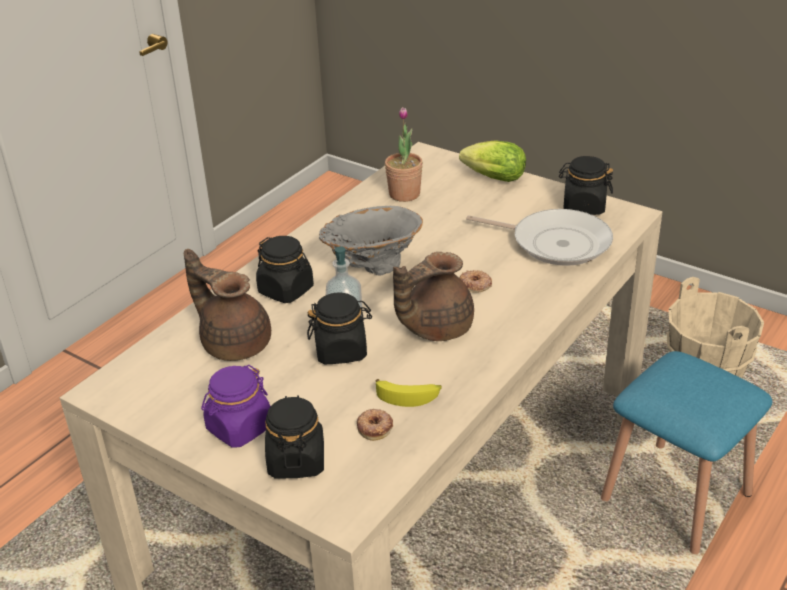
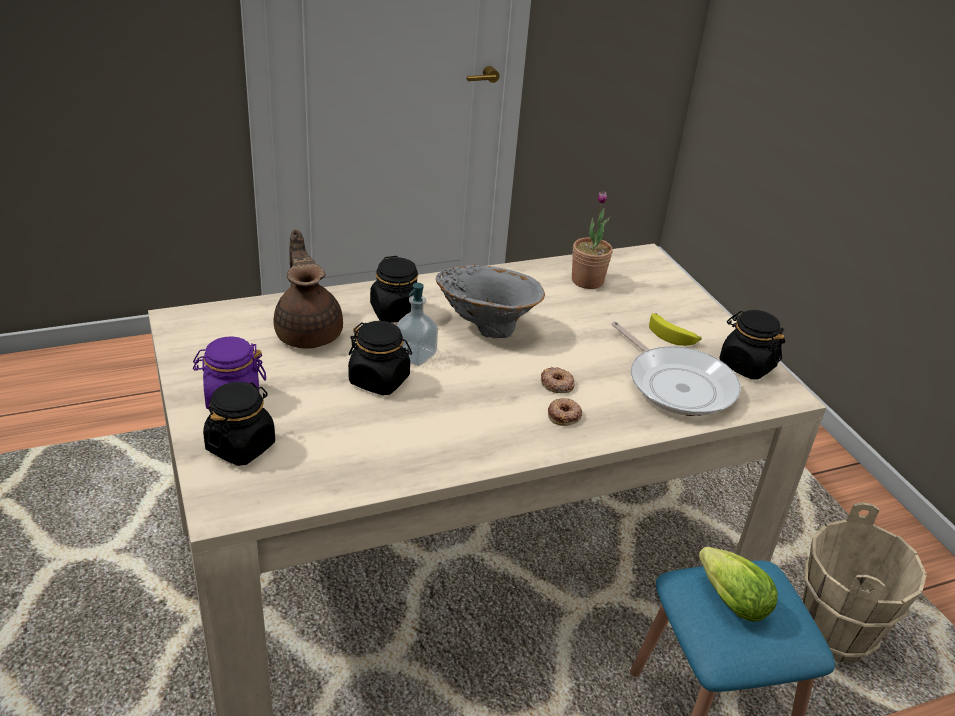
camera: 30 degrees right, 0 degrees up
(375, 427) = (330, 455): donut -> donut (564, 415)
(408, 396) = (387, 445): banana -> banana (673, 335)
(434, 327) = (477, 401): brown teapot -> none
(491, 178) = (684, 301): lettuce -> lettuce (727, 598)

